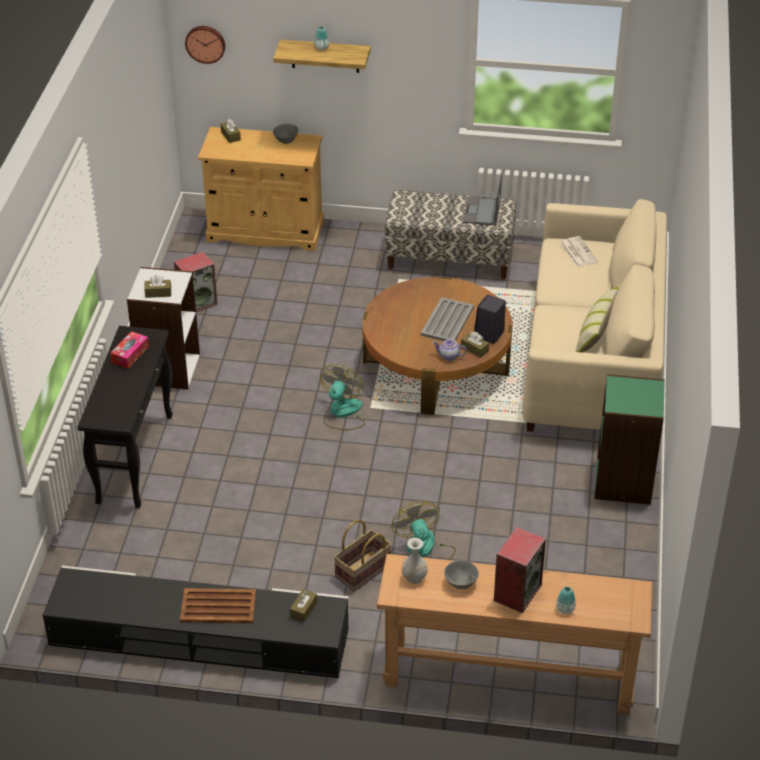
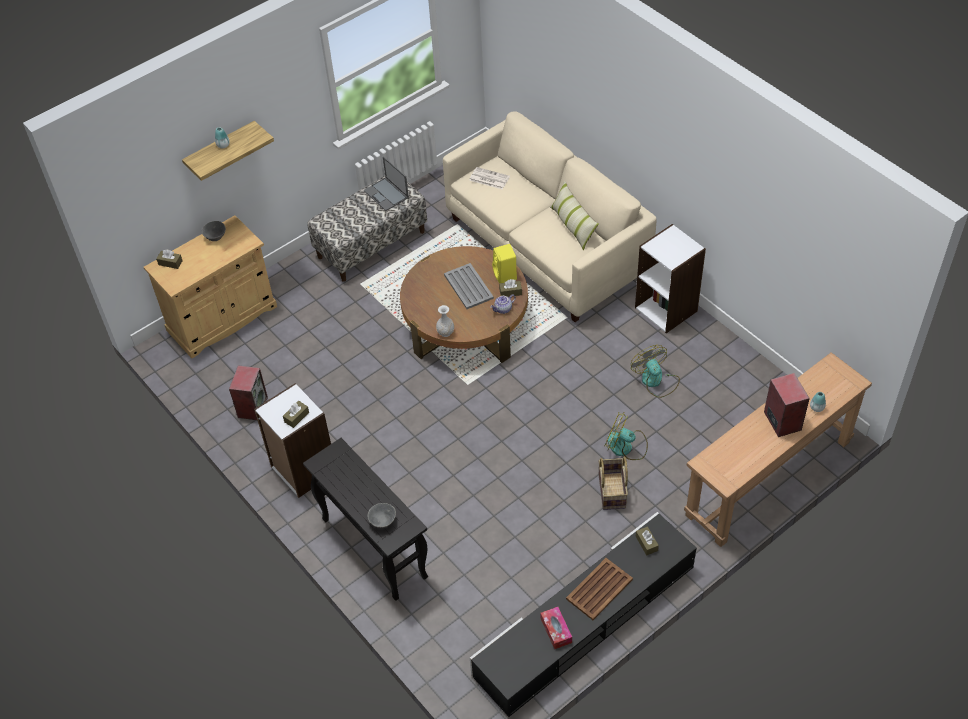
camera: 45 degrees left, 10 degrees up
(130, 354) = (343, 476): tissue box -> tissue box (556, 630)
(205, 43) = (120, 201): wall clock -> none
(342, 413) = (456, 403): fan -> fan (655, 381)
(414, 578) = (722, 463): white vase -> white vase (446, 332)
(460, 582) = (748, 442): grey bowl -> grey bowl (382, 521)
(489, 335) = (505, 276): black speaker -> yellow speaker
(624, 482) = (666, 309): green bookcase -> white bookcase

